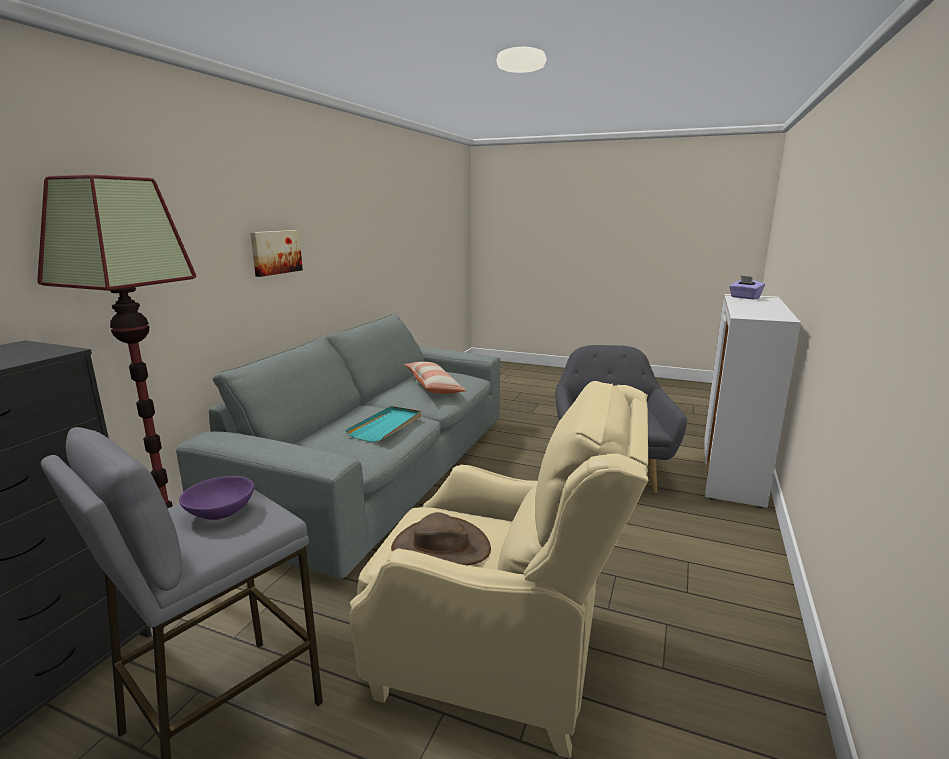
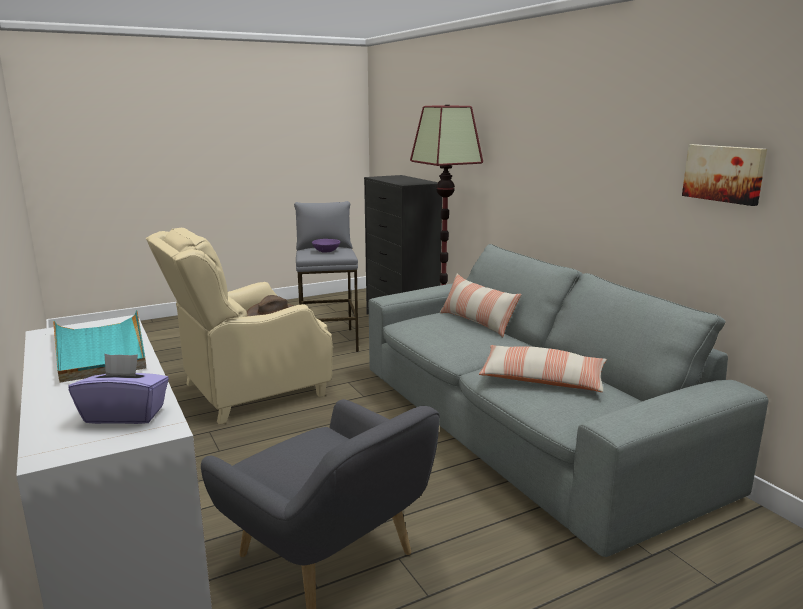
camera: 130 degrees right, 0 degrees up
(275, 252) = (578, 170): picture -> picture (724, 173)
(327, 429) = (477, 322): none -> pillow
(386, 426) = (448, 335): turquoise tray -> turquoise tray (100, 350)

